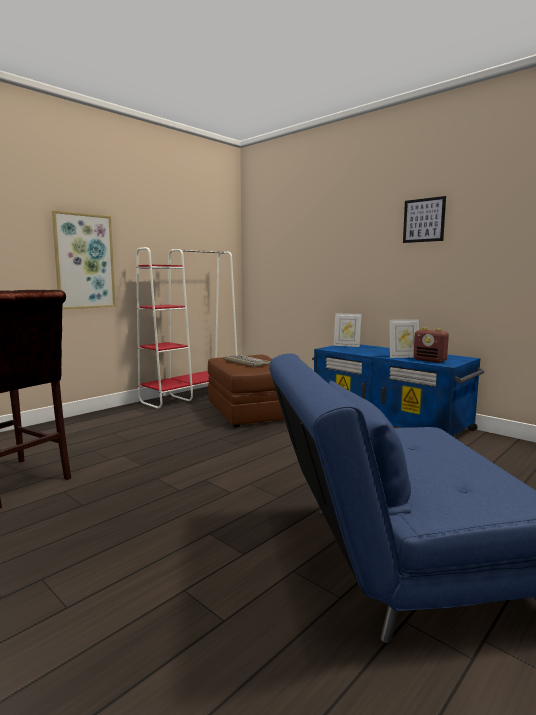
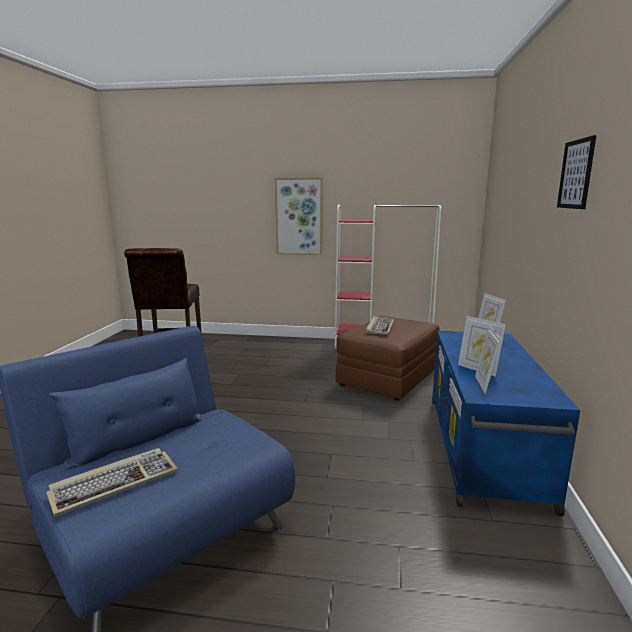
camera: 55 degrees right, 5 degrees up
(430, 360) = (484, 385): radio -> picture frame
(466, 486) = (115, 483): none -> keyboard

